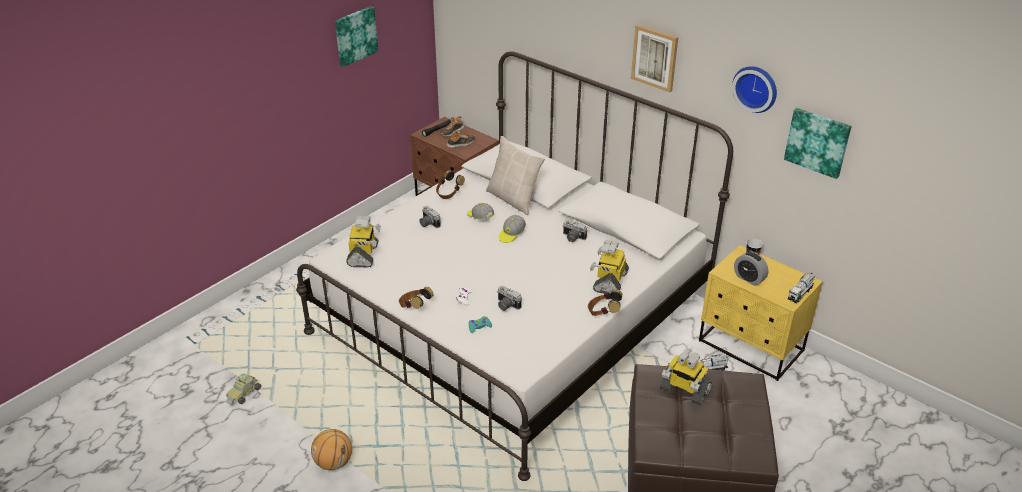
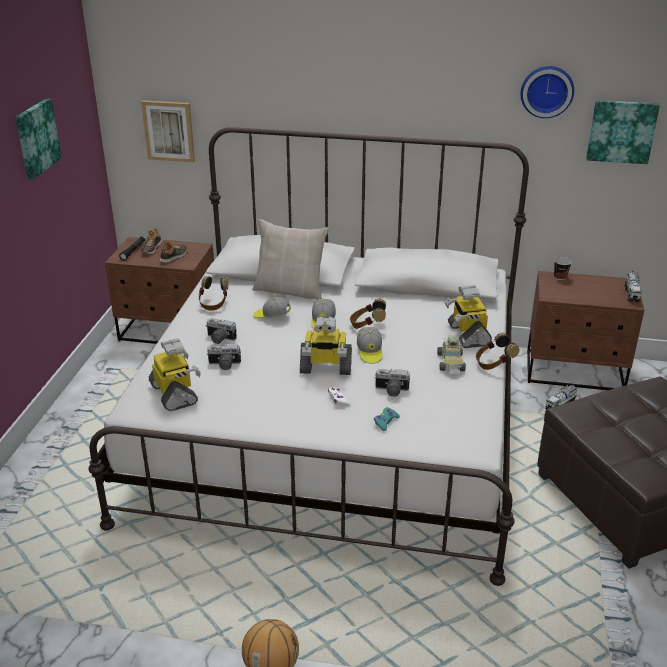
camera: 30 degrees left, 5 degrees down
(244, 393) = (78, 636): toy car -> toy car (451, 363)
(415, 307) = (292, 427): headphones -> headphones (367, 326)
(521, 270) = (369, 352): none -> cap
(572, 238) = (388, 307): camera -> camera (224, 365)
(655, 57) = (418, 88): picture -> picture (169, 131)
(684, 390) = (616, 415): toy robot -> toy robot (325, 368)
(749, 278) = (578, 295): alarm clock -> none
(751, 346) = (575, 372): yellow nightstand -> brown nightstand

